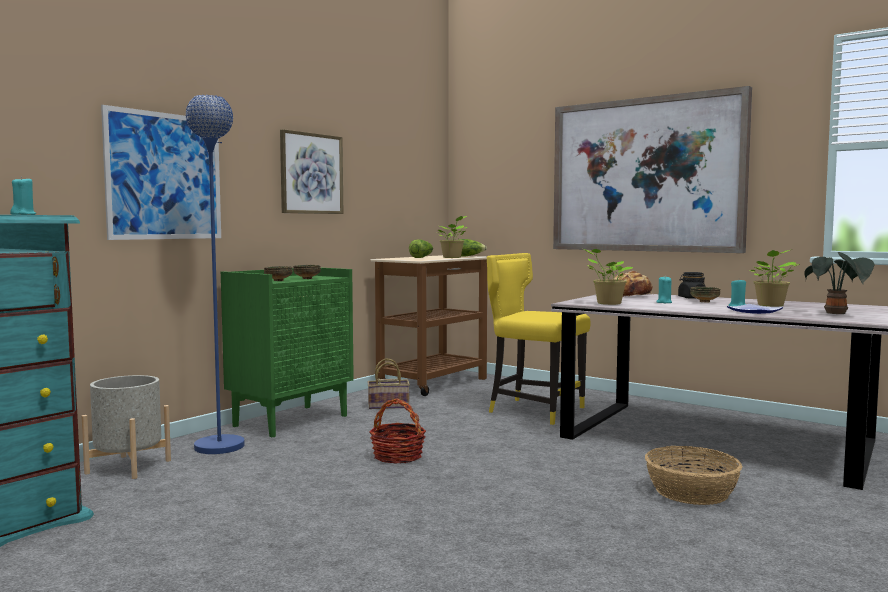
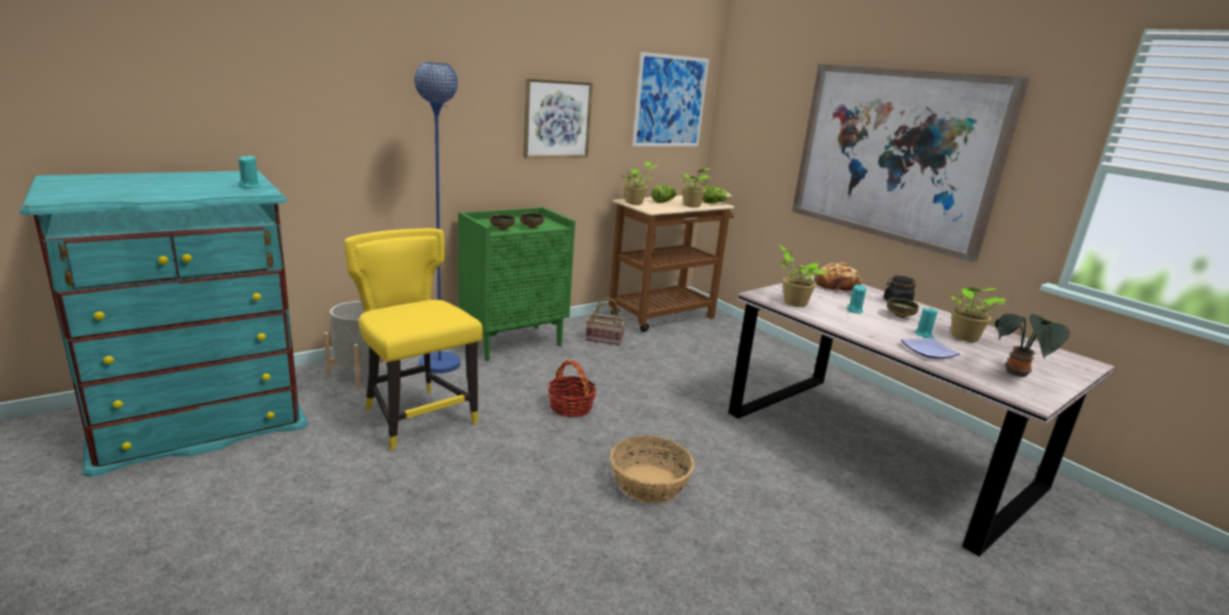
camera: 15 degrees right, 15 degrees up
(164, 176) = (407, 128): picture -> picture (670, 101)
(396, 259) = (635, 203): none -> potted plant
(534, 410) = (729, 371): yellow chair -> yellow chair (416, 416)
(690, 492) = (800, 516): basket -> basket (648, 483)

